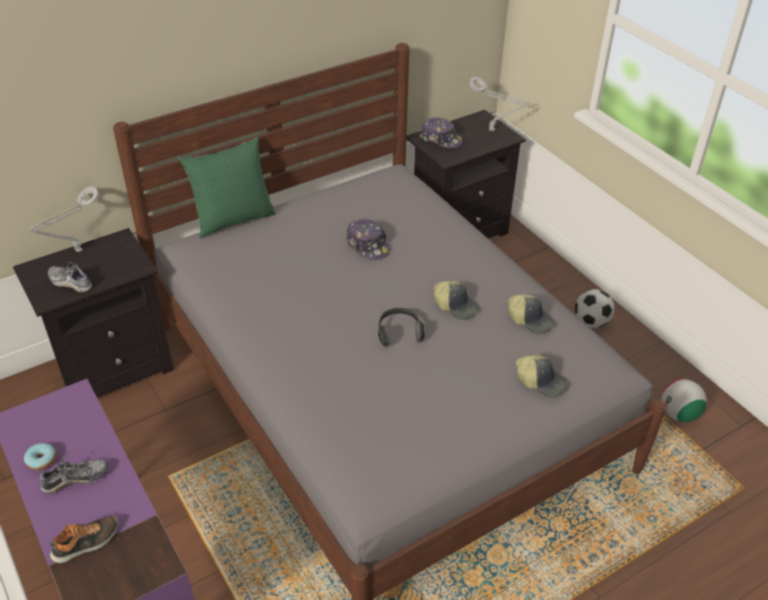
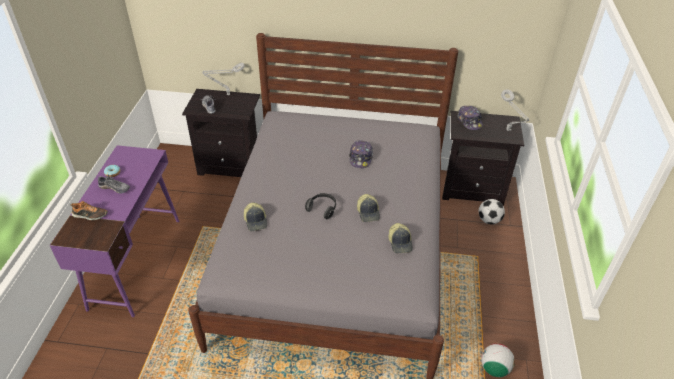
camera: 40 degrees right, 0 degrees up
(233, 219) = (313, 113): green pillow -> none
(541, 381) = (366, 276): cap -> cap (256, 221)
(591, 322) = (499, 283): football -> football (489, 220)

